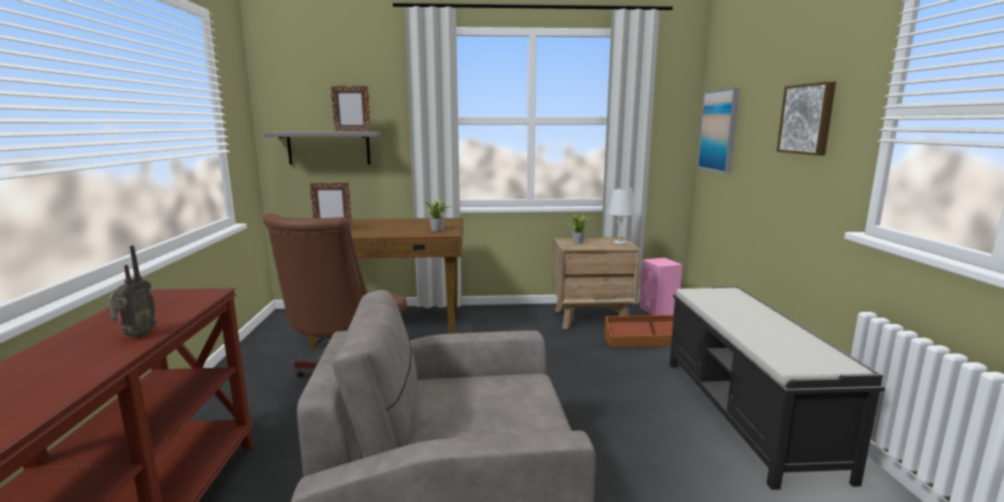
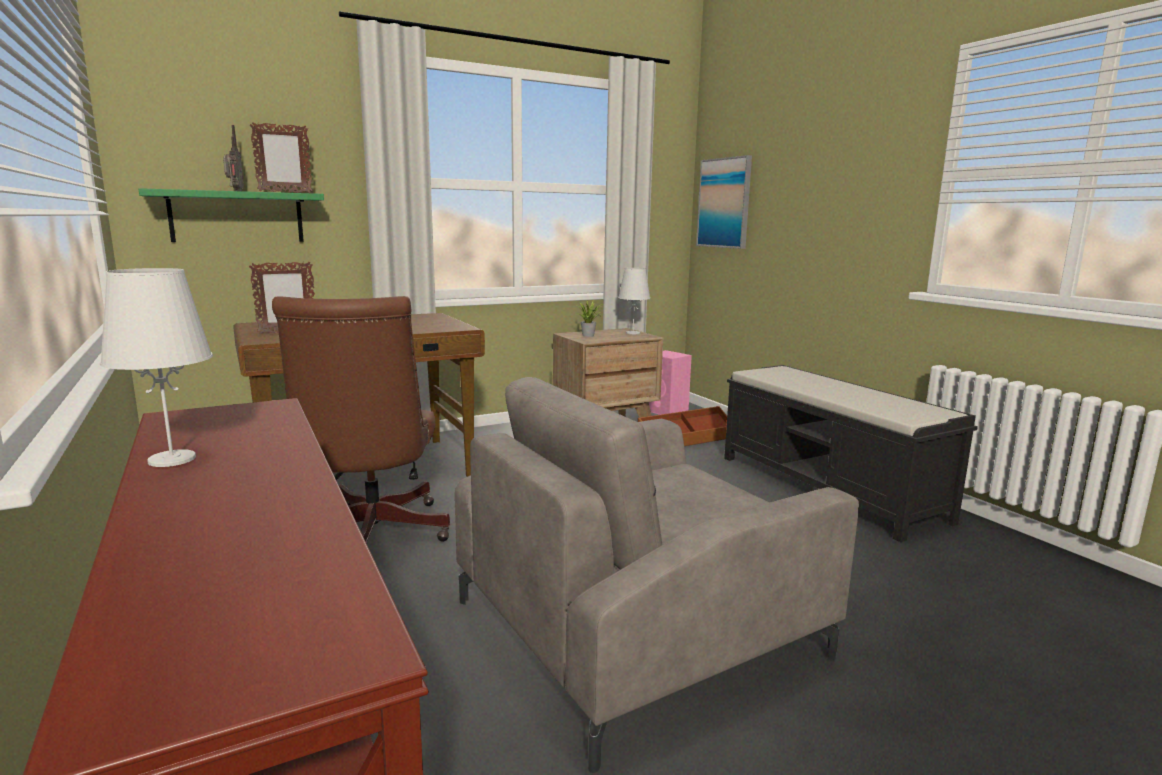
camera: 25 degrees left, 0 degrees up
(89, 328) = (172, 459): none -> white table lamp
(136, 336) = (277, 456): radio -> radio (235, 191)
(329, 148) = (237, 217): grey shelf -> green shelf
(438, 230) = (440, 325): potted plant -> none
(808, 119) = (848, 186): picture -> none

